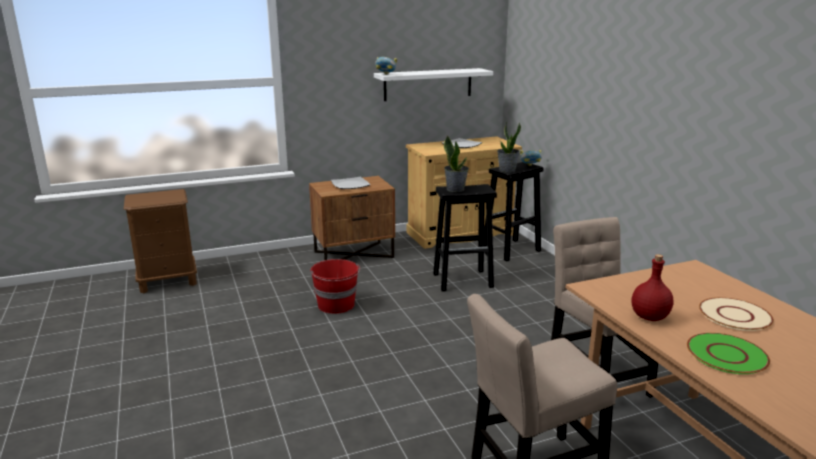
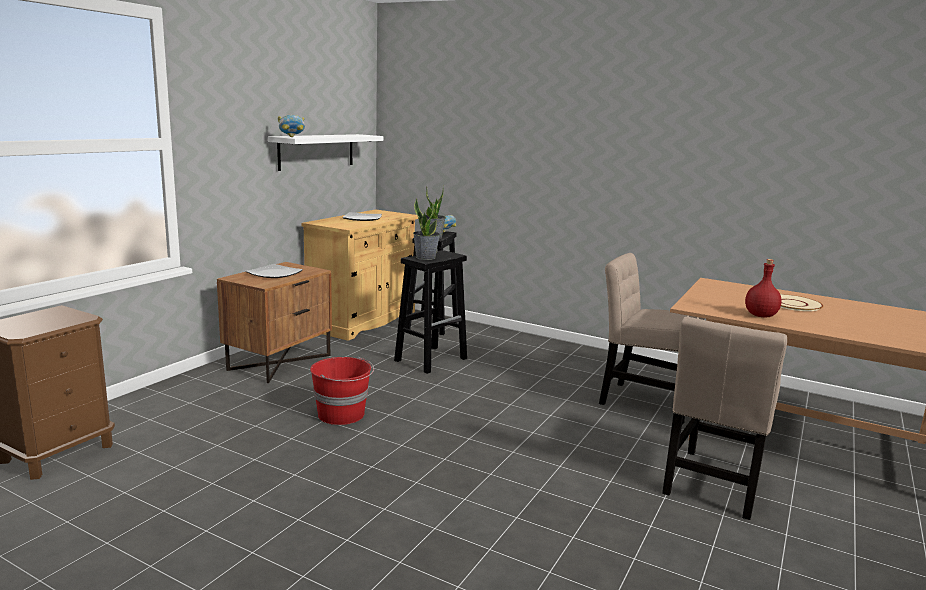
camera: 40 degrees left, 5 degrees down
(726, 354) = (839, 325): green plate -> none

